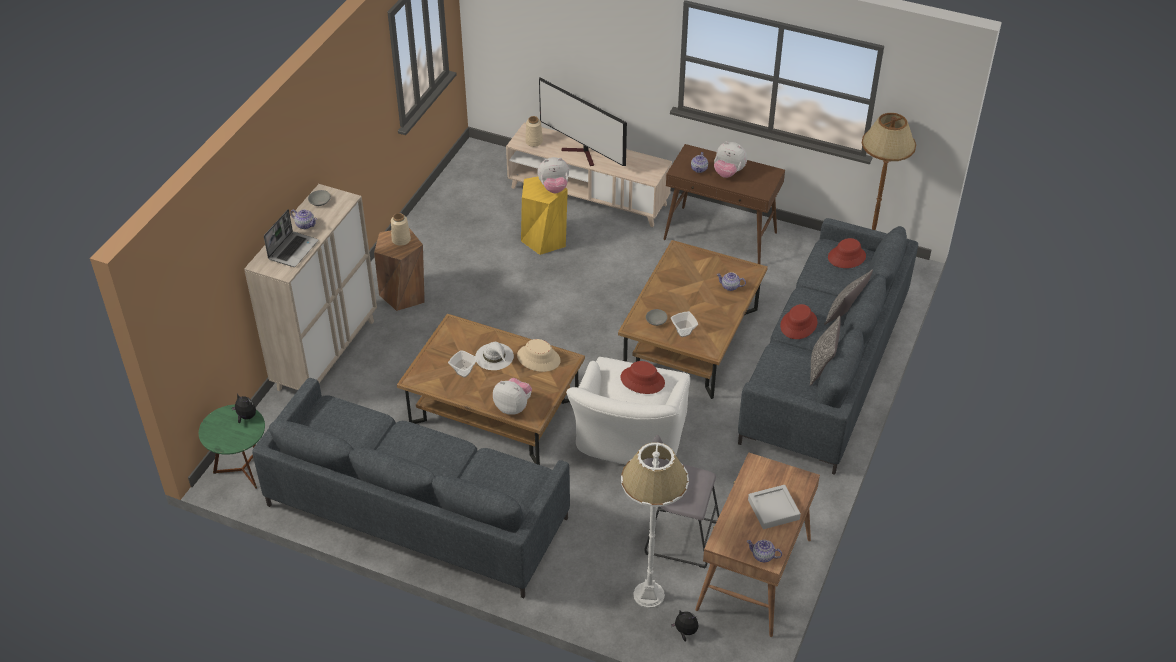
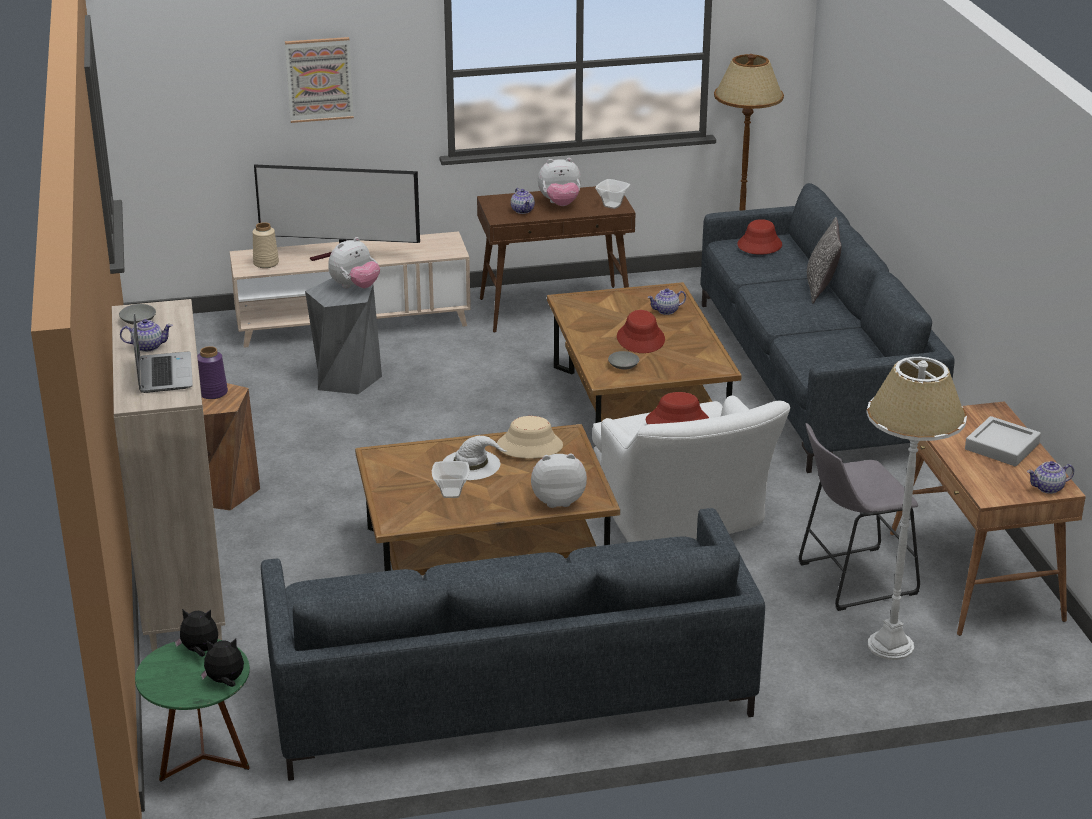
camera: 35 degrees left, 15 degrees down
(401, 240) = (213, 393): beige vase -> purple vase
(544, 239) = (346, 378): yellow stool -> grey stool
(595, 34) = (319, 79): none -> picture
(683, 333) = (668, 365): bowl -> bowl (612, 205)
(685, 632) = (973, 660): plush toy -> plush toy (225, 681)
(799, 324) = (786, 312): red hat -> red hat (641, 339)
(821, 367) = (858, 337): pillow -> none

